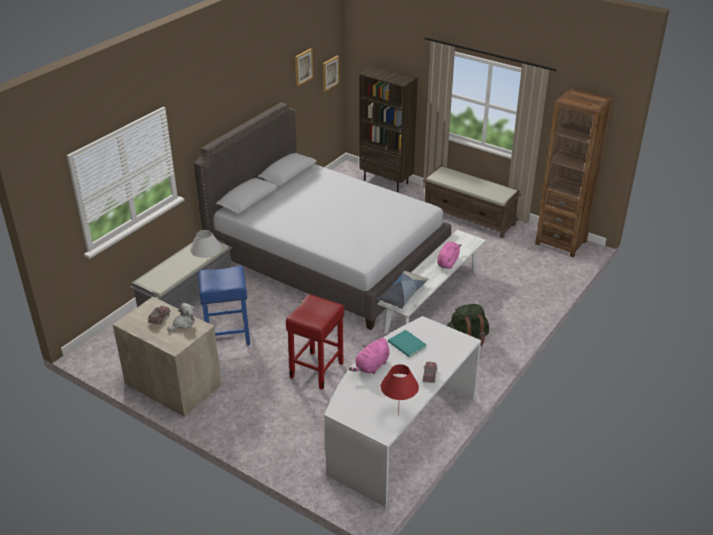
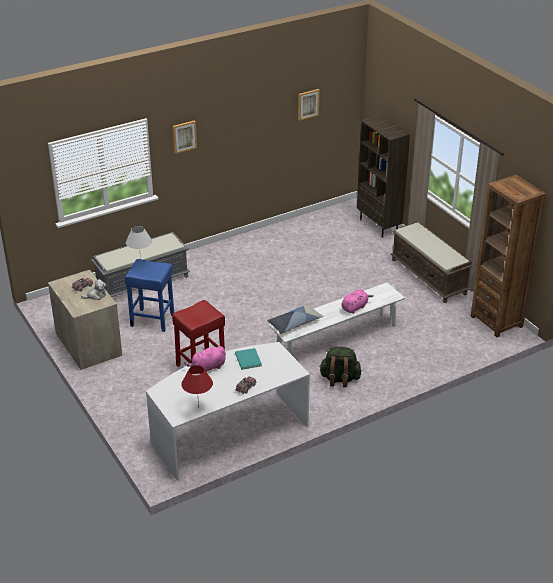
camera: 25 degrees right, 0 degrees up
(327, 259) = (275, 280): grey bed -> none
(330, 73) = (342, 113): picture -> picture (184, 136)

